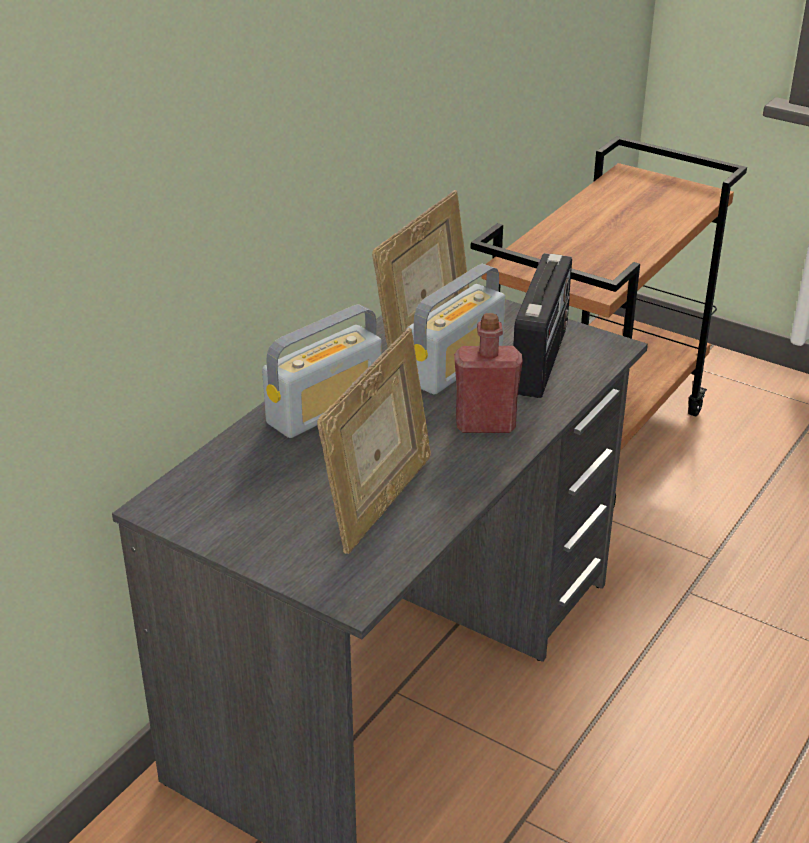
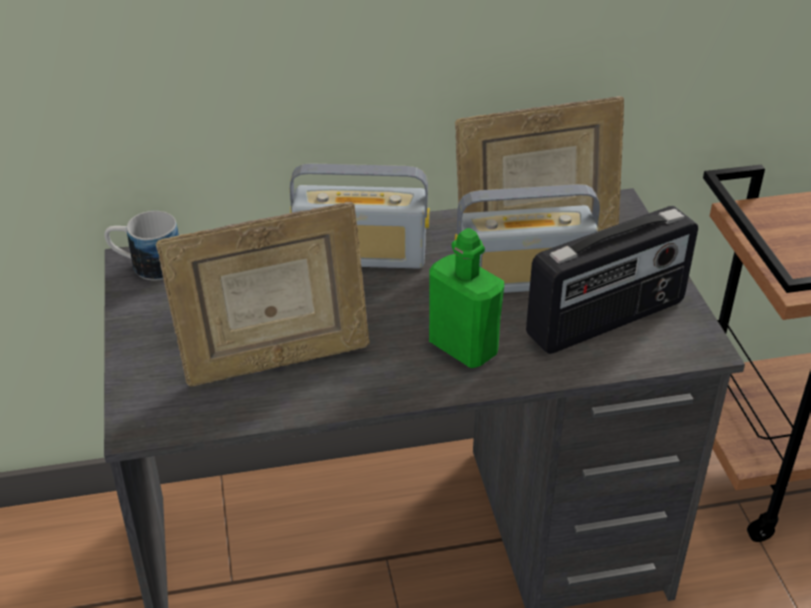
camera: 45 degrees right, 5 degrees up
(171, 503) = (146, 266): none -> mug
(485, 424) = (463, 348): red bottle -> green bottle

